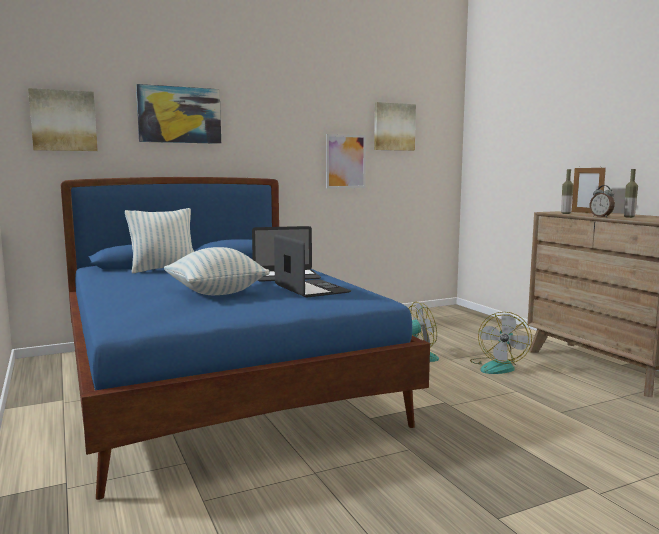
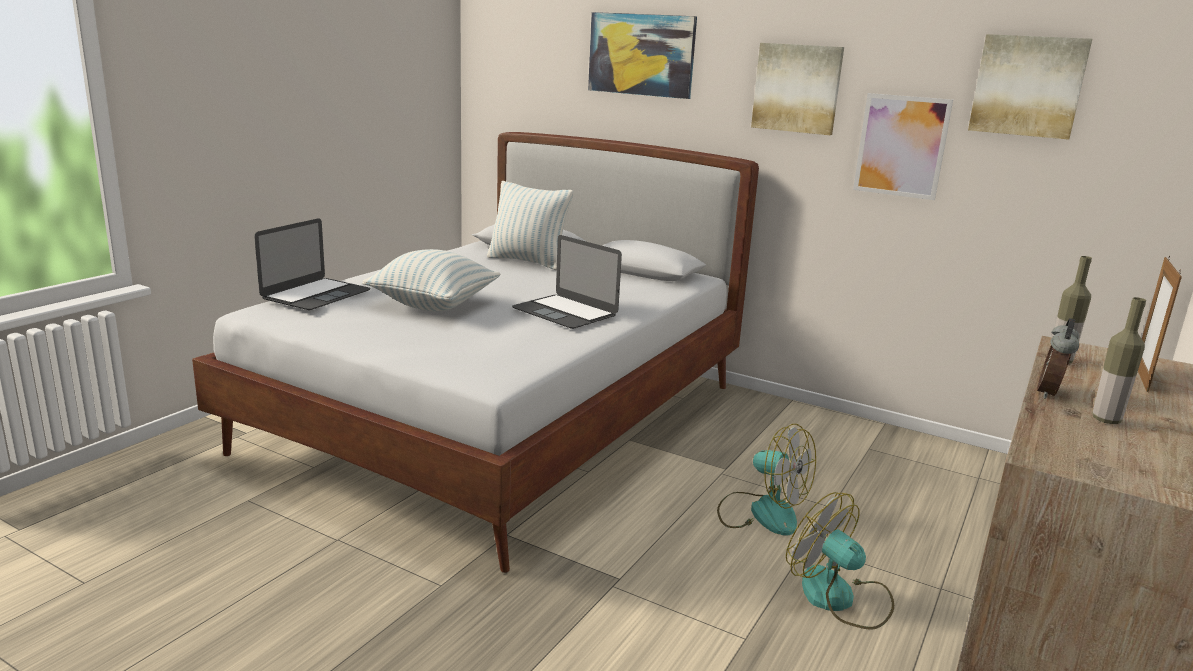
camera: 55 degrees right, 10 degrees up
(63, 120) = (519, 60): picture -> picture (797, 88)
(219, 385) = (504, 420): blue bed -> white bed
(311, 289) = (506, 337): laptop -> laptop (316, 294)
(498, 366) = (839, 598): fan -> fan turned 60 degrees clockwise

